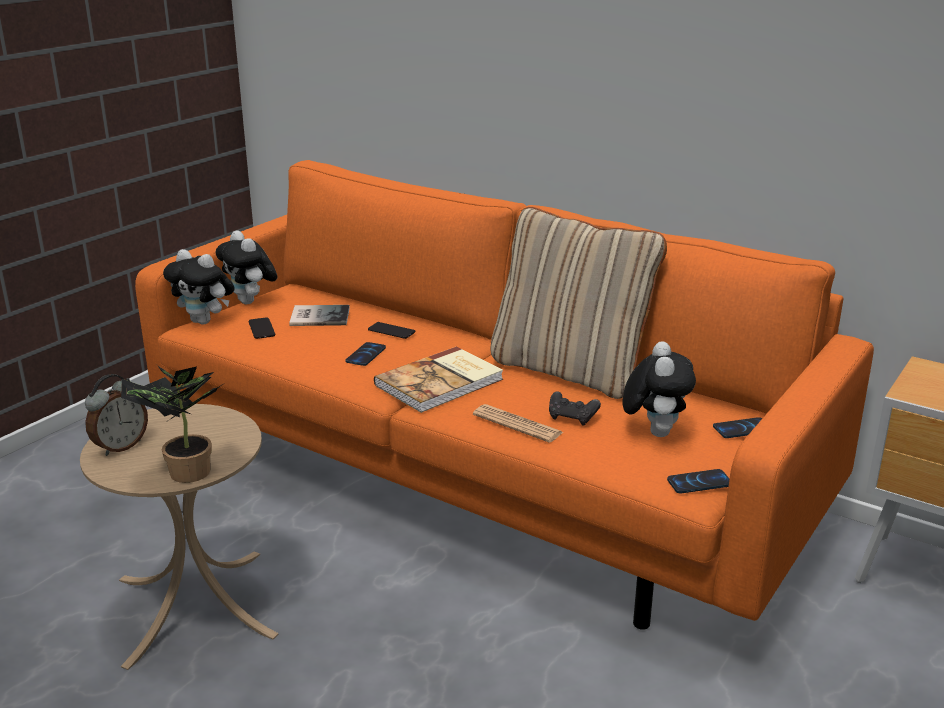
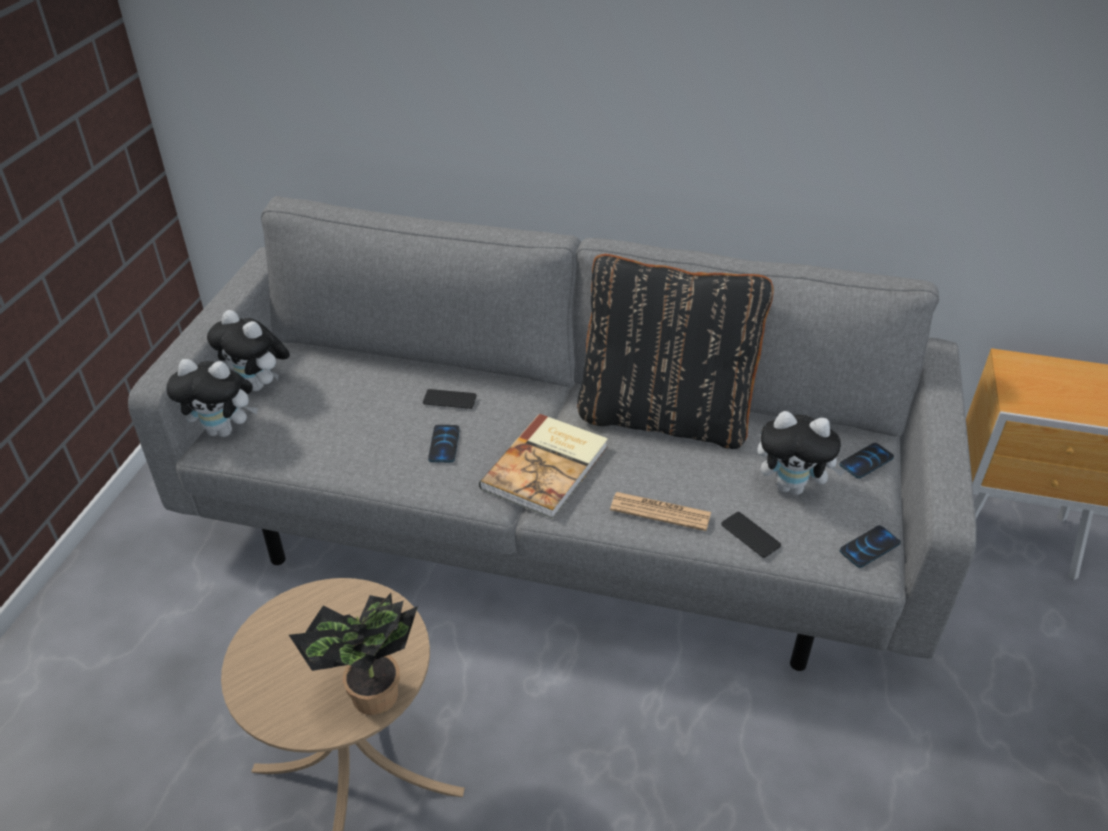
camera: 20 degrees left, 15 degrees up
(120, 446) = (267, 677): alarm clock -> none
(261, 329) = (301, 429): phone -> phone (750, 535)
(318, 316) = (355, 394): book -> none
(472, 479) = (554, 525): orange sofa -> grey sofa
(570, 370) = (664, 416): beige pillow -> black pillow
(572, 418) = (707, 488): black game controller -> none
(654, 431) = (792, 487): plush toy -> plush toy turned 120 degrees clockwise

